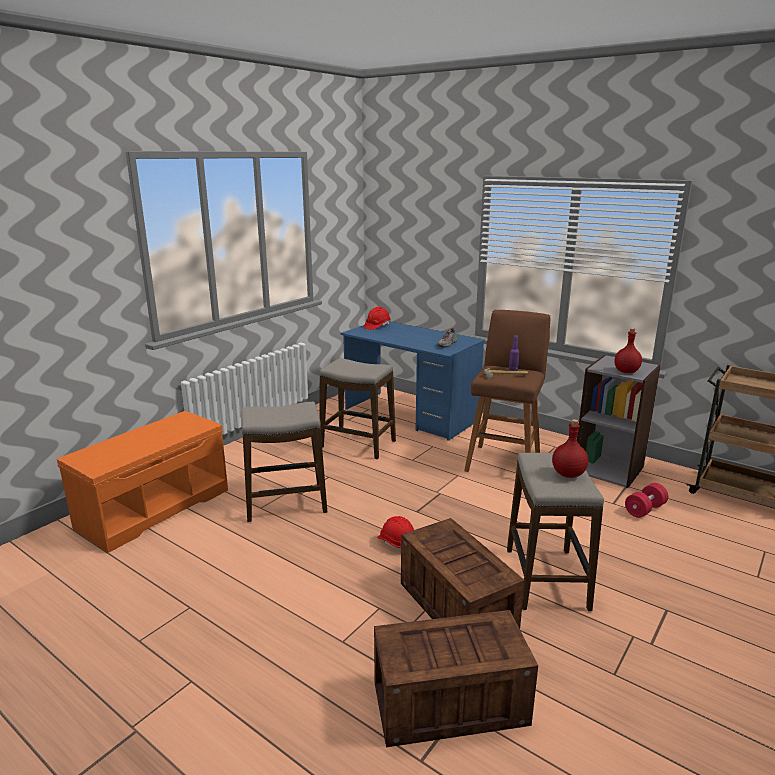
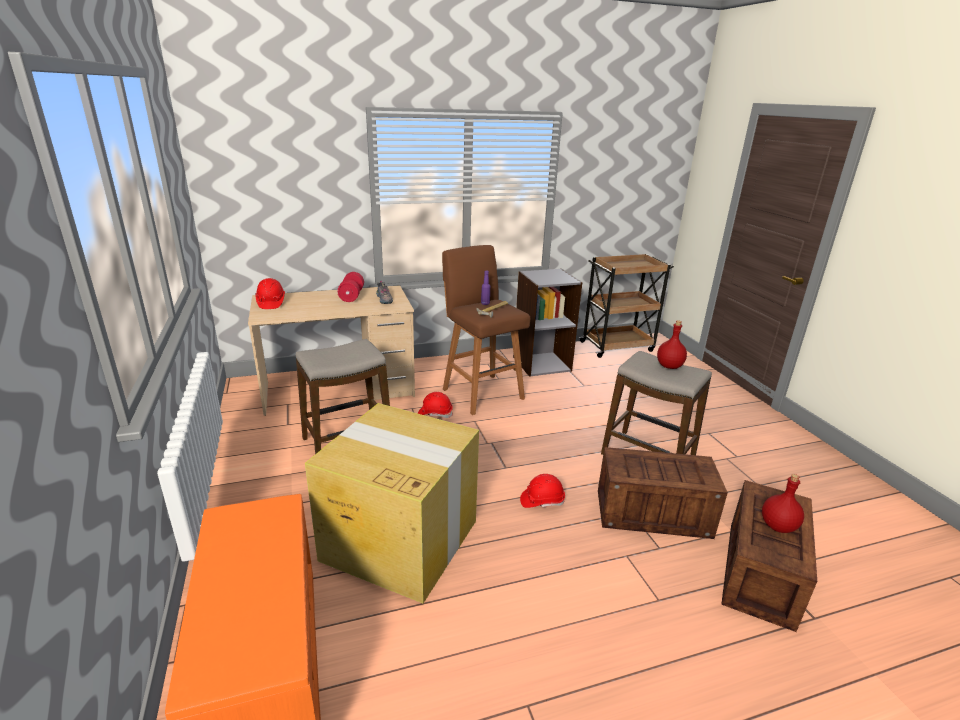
camera: 55 degrees left, 5 degrees up
(286, 503) = (399, 539): stool -> cardboard box
(410, 415) = (339, 390): blue desk -> beige desk
(440, 457) = (435, 413): none -> red hard hat
(626, 371) = (559, 279): red bottle -> red bottle (777, 526)
(645, 509) = (602, 380): red dumbbell -> red dumbbell (351, 296)

